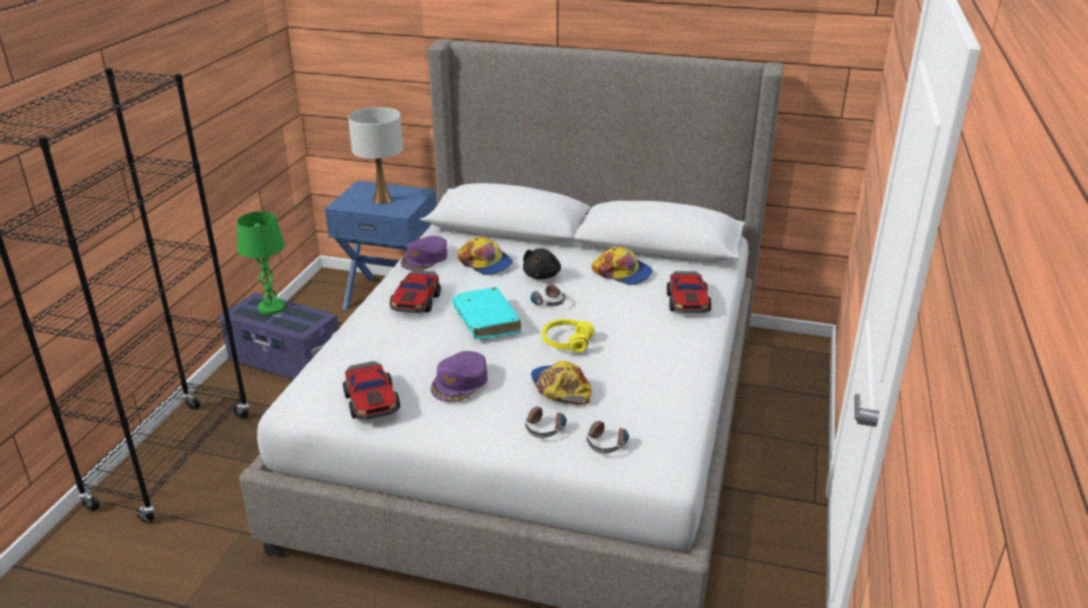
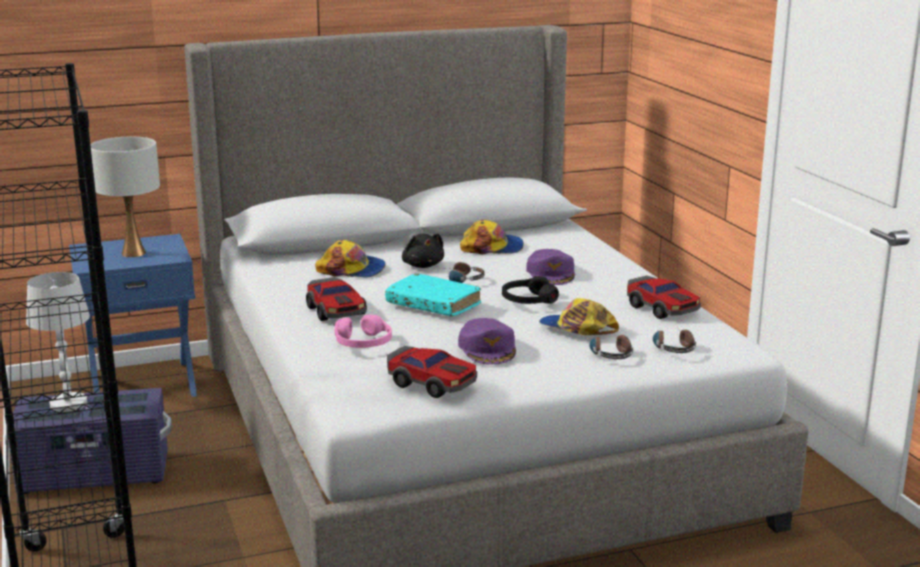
camera: 35 degrees left, 10 degrees down
(271, 308) = (69, 404): green table lamp -> white table lamp
(383, 342) = (363, 343): none -> pink headphones
(425, 259) = (282, 280): purple cap -> purple cap (551, 273)
(566, 341) = (528, 300): yellow headphones -> black headphones
(688, 302) = (580, 252): toy car -> toy car (662, 308)

